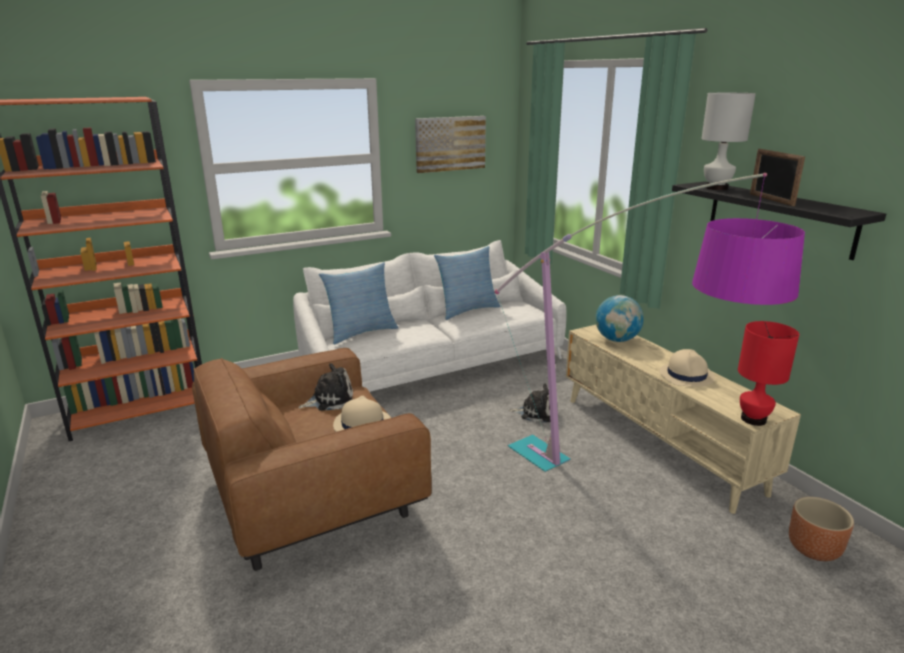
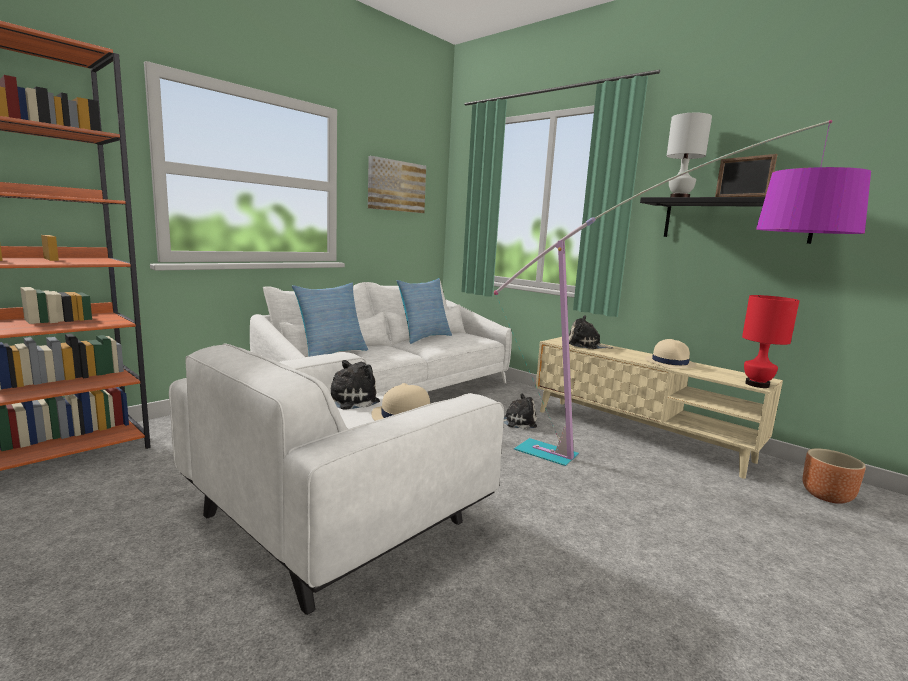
camera: 20 degrees left, 10 degrees down
(312, 496) = (335, 518): brown armchair -> white armchair
(617, 340) = (586, 345): globe -> plush toy

